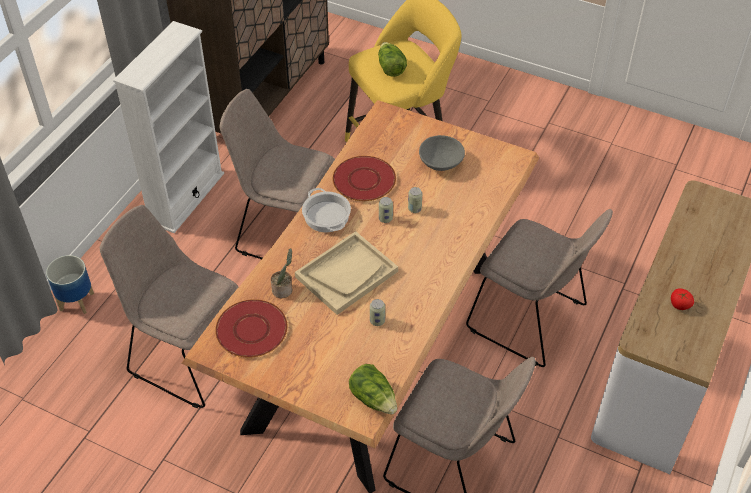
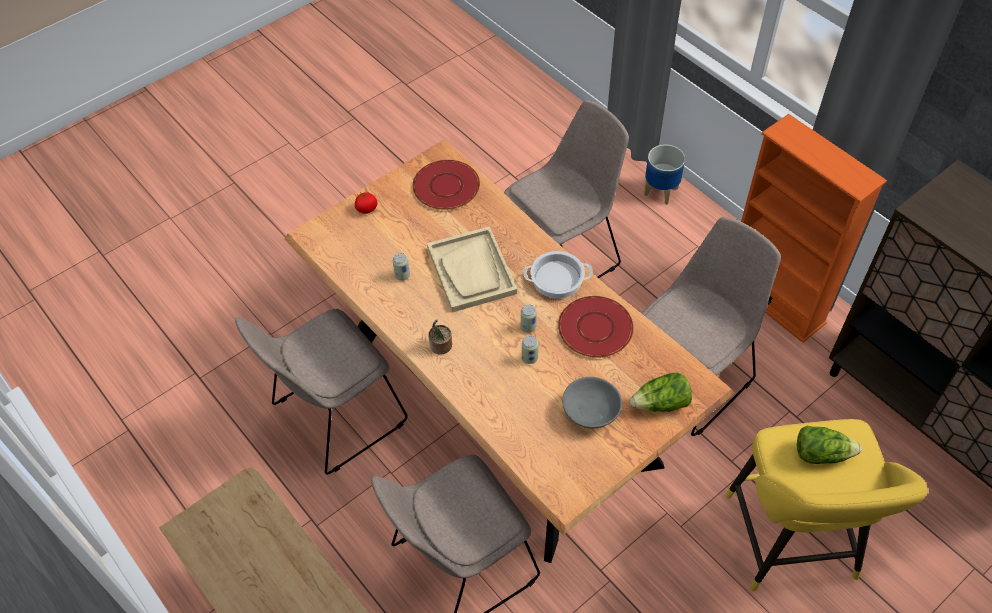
camera: 115 degrees right, 5 degrees up
(186, 197) = (773, 300): white bookcase -> orange bookcase
(283, 290) = (479, 219): potted plant -> potted plant (440, 346)
(374, 398) = (324, 246): lettuce -> lettuce (661, 403)
(679, 305) = (260, 557): tomato -> tomato (367, 209)

